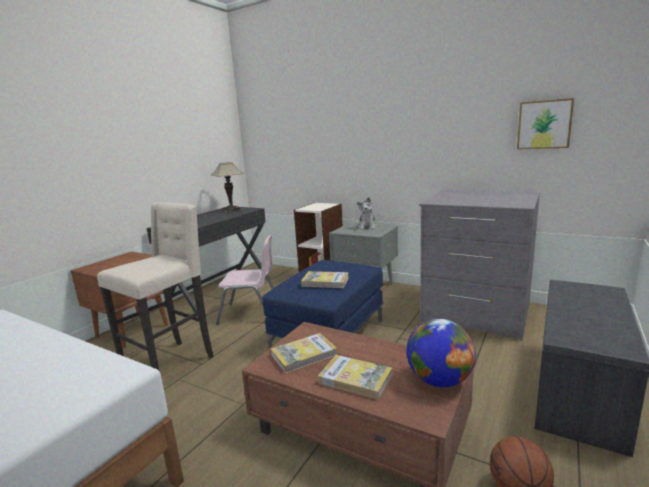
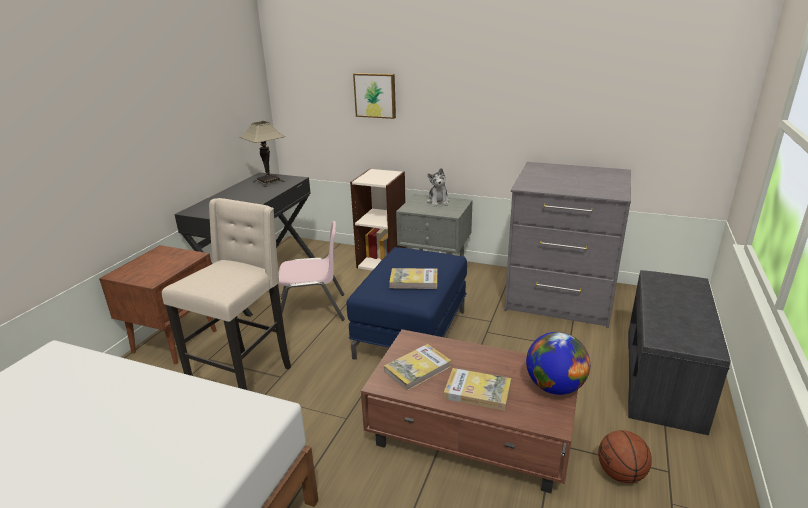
camera: 10 degrees left, 10 degrees up
(544, 124) = (640, 97): picture -> picture (375, 95)

